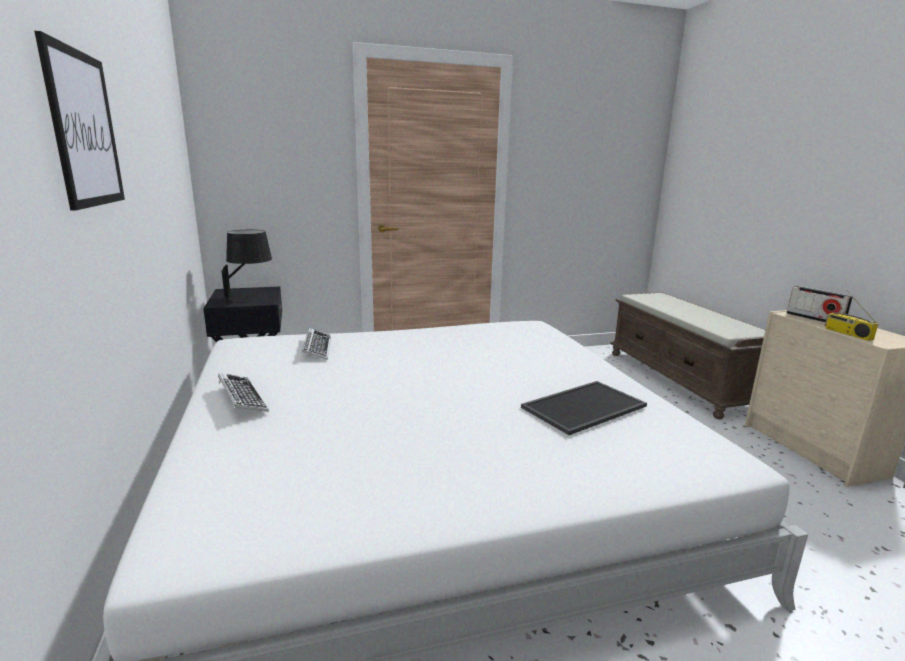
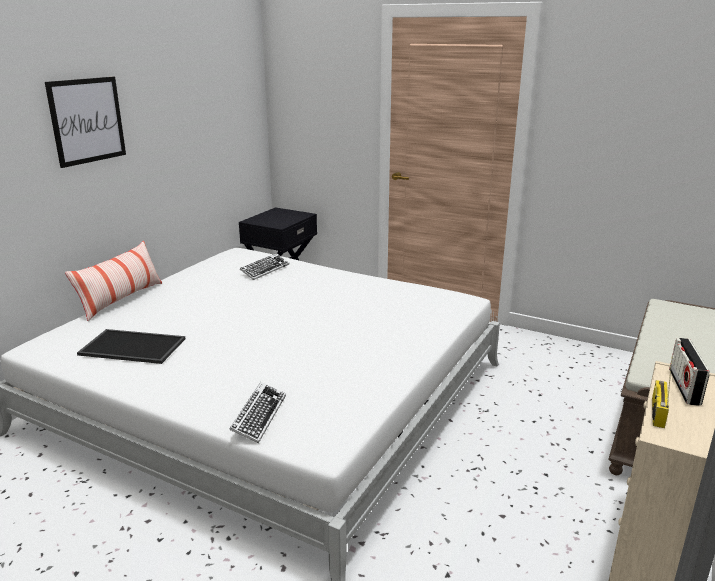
camera: 45 degrees right, 5 degrees up
(185, 435) = (121, 300): none -> pillow
(242, 398) = (171, 288): keyboard -> keyboard (259, 416)
(250, 297) = (278, 219): black table lamp -> none
(584, 408) = (322, 371): tray -> tray (131, 347)

